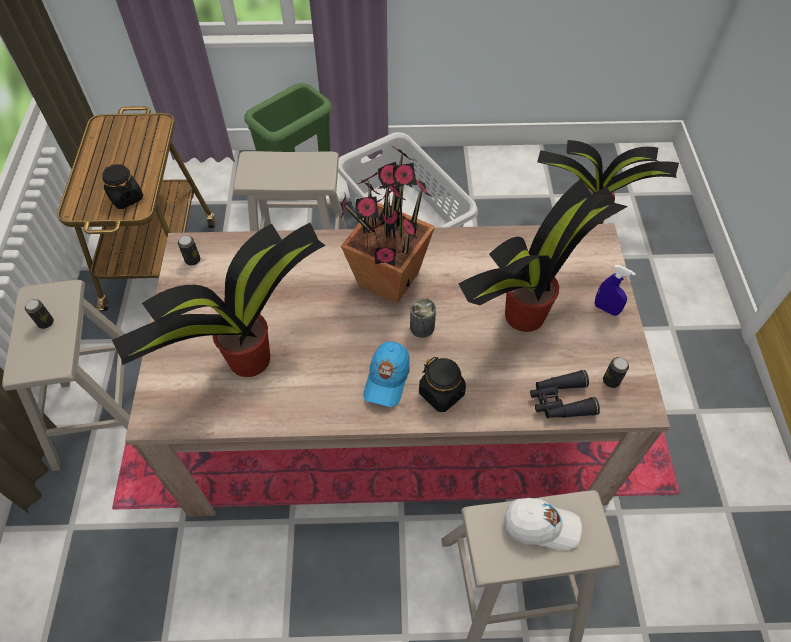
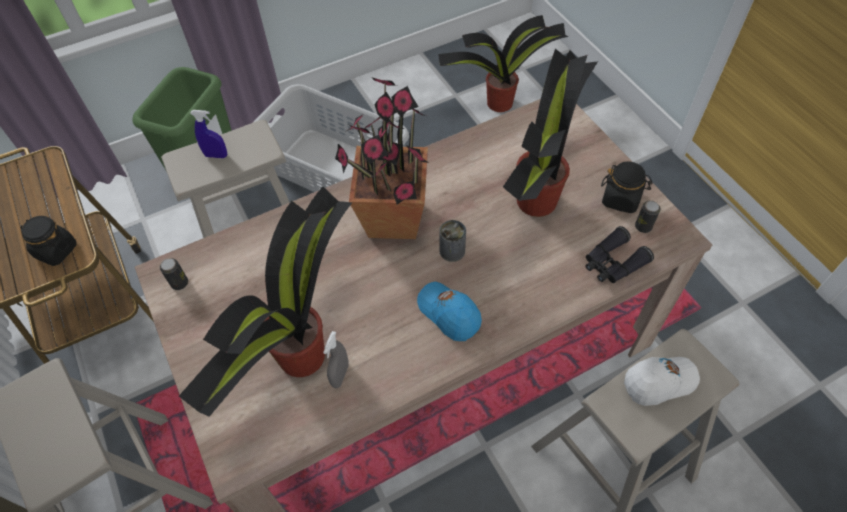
camera: 25 degrees left, 0 degrees up
(46, 322) = (42, 421): can -> none
(269, 388) = (340, 375): none -> grey spray bottle
(387, 379) = (449, 314): blue cap -> blue cap turned 150 degrees clockwise
(441, 393) = (507, 303): black jar -> black jar (621, 199)
(606, 309) = (601, 166): blue spray bottle -> blue spray bottle (216, 155)

